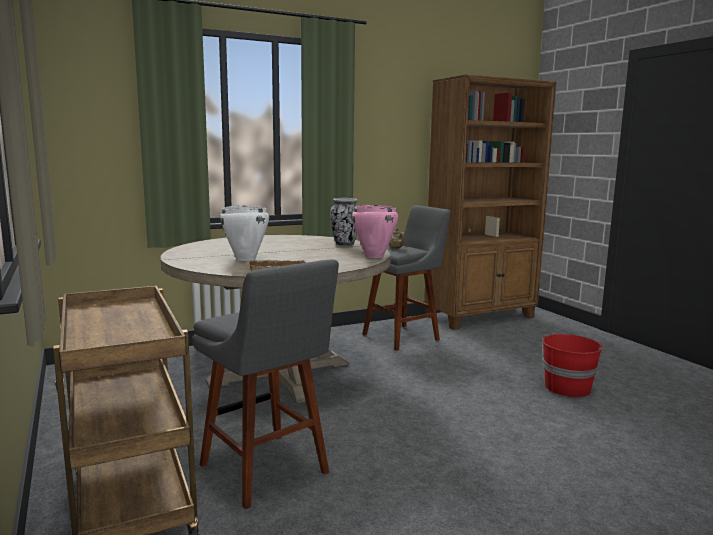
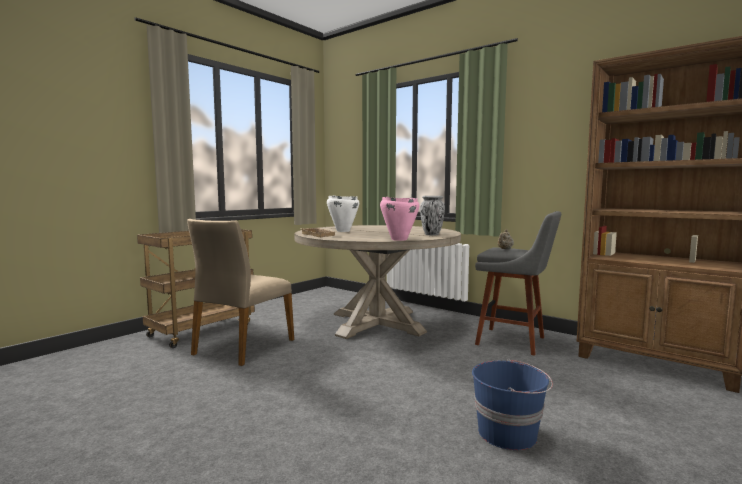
camera: 65 degrees right, 5 degrees down
(267, 471) = (242, 347): grey stool -> beige chair
(567, 387) = (508, 433): red bucket -> blue bucket

